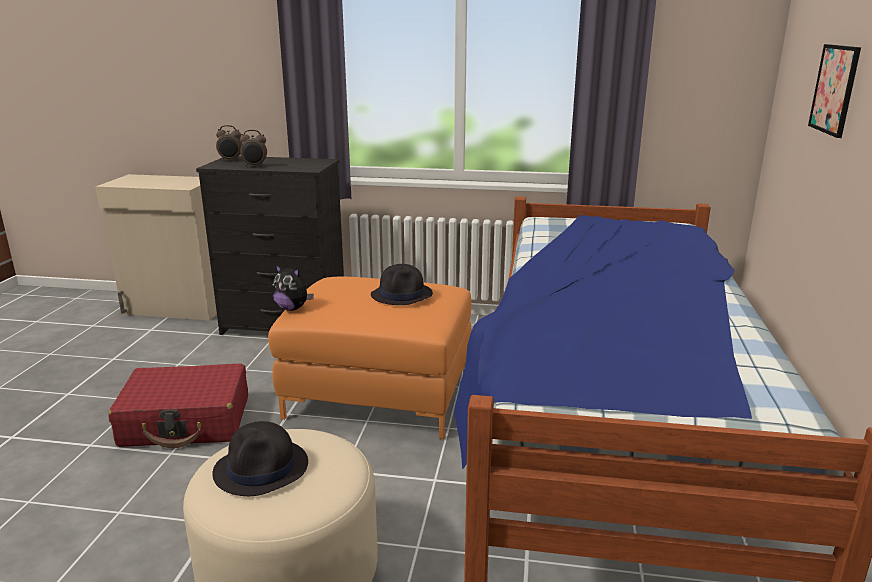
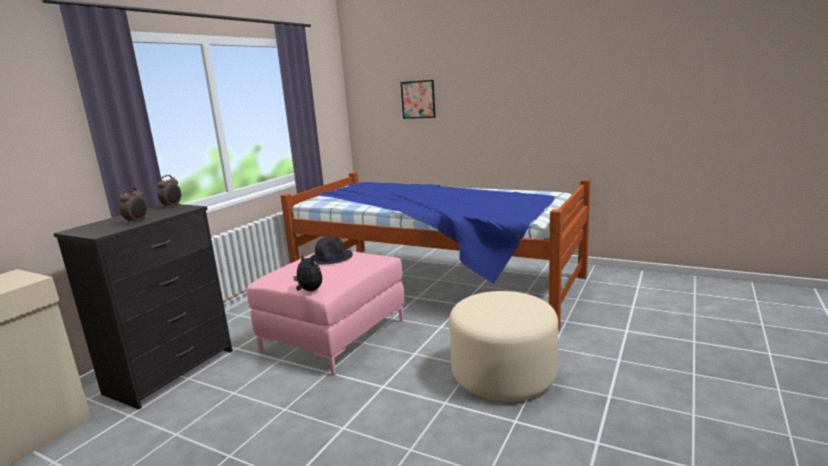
camera: 70 degrees left, 5 degrees down
(186, 421) = (298, 422): red suitcase -> none
(231, 160) = (86, 230): alarm clock -> alarm clock (172, 206)
(262, 468) = (499, 311): black hat -> none
(292, 308) = (309, 290): plush toy -> plush toy turned 90 degrees counterclockwise
(379, 394) = (334, 336): orange ottoman -> pink ottoman

